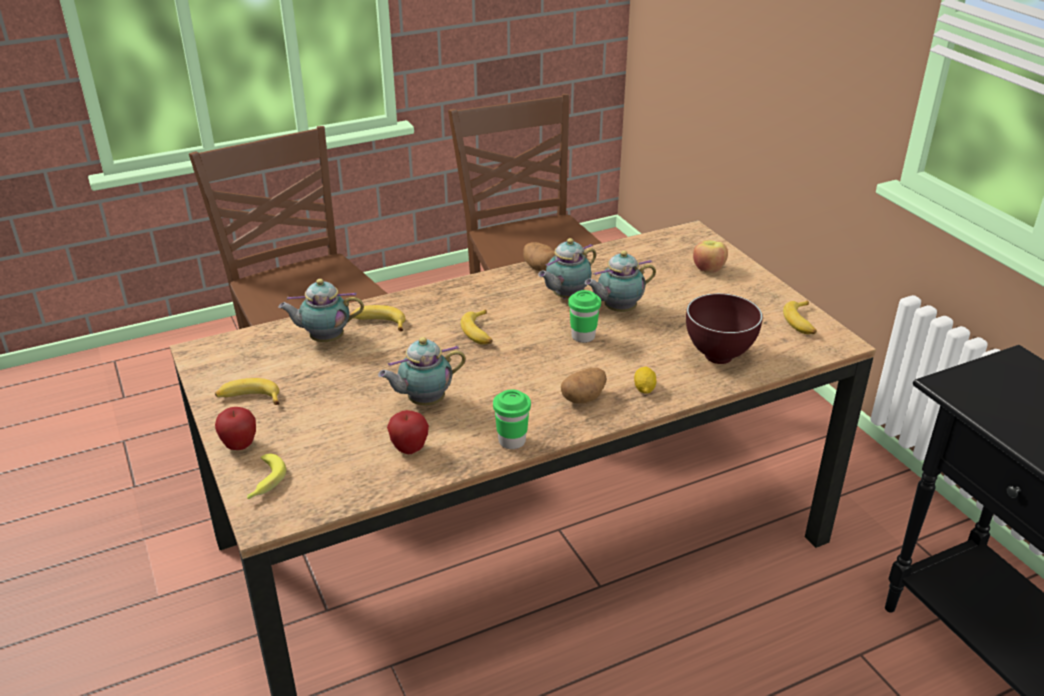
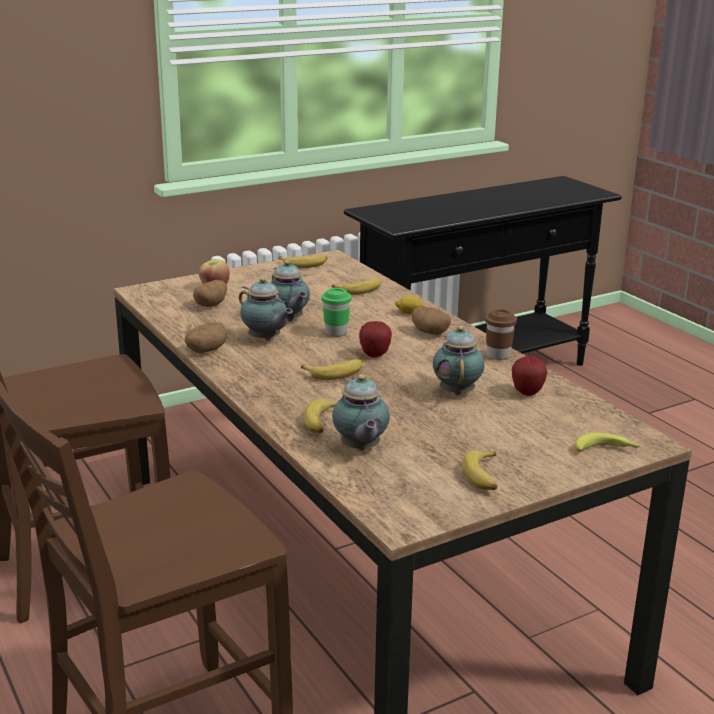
camera: 95 degrees left, 10 degrees down
(240, 445) = (562, 470): apple -> apple (374, 355)
(423, 401) = (457, 391): teapot -> teapot turned 150 degrees counterclockwise
(512, 441) = (498, 356): green cup -> brown cup
(658, 268) = (211, 304): none -> potato
(720, 358) = (360, 290): brown bowl -> banana

